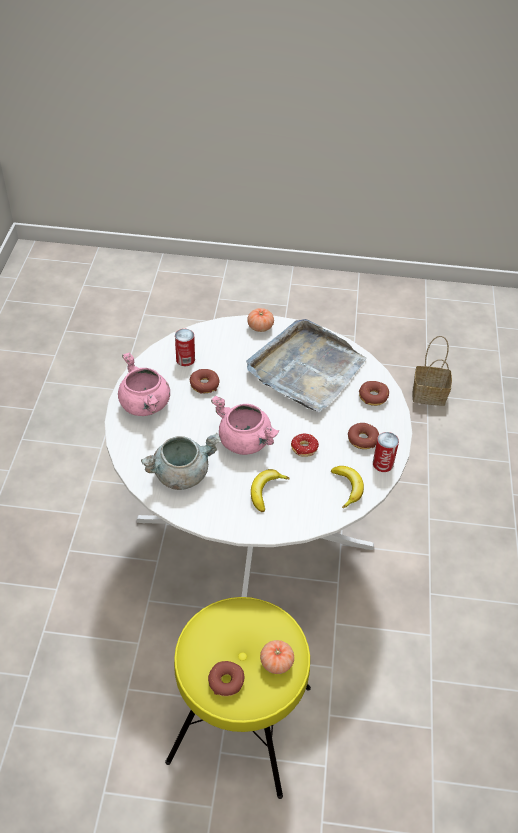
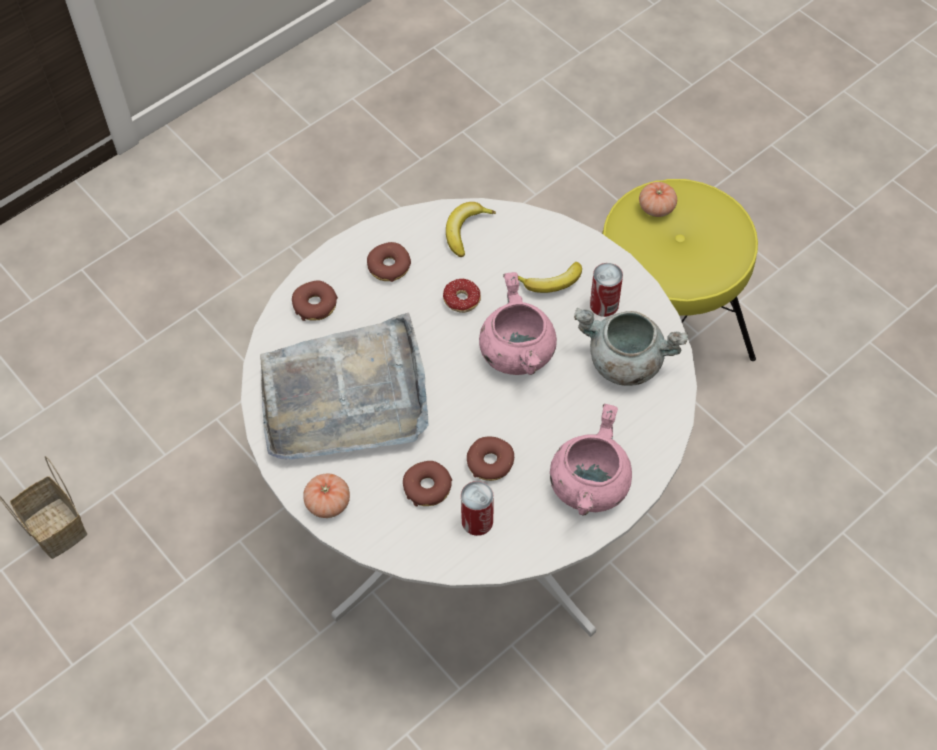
camera: 135 degrees left, 10 degrees up
(226, 681) = (715, 223): donut -> donut (427, 487)
(383, 464) = (401, 229): can -> can (604, 304)

